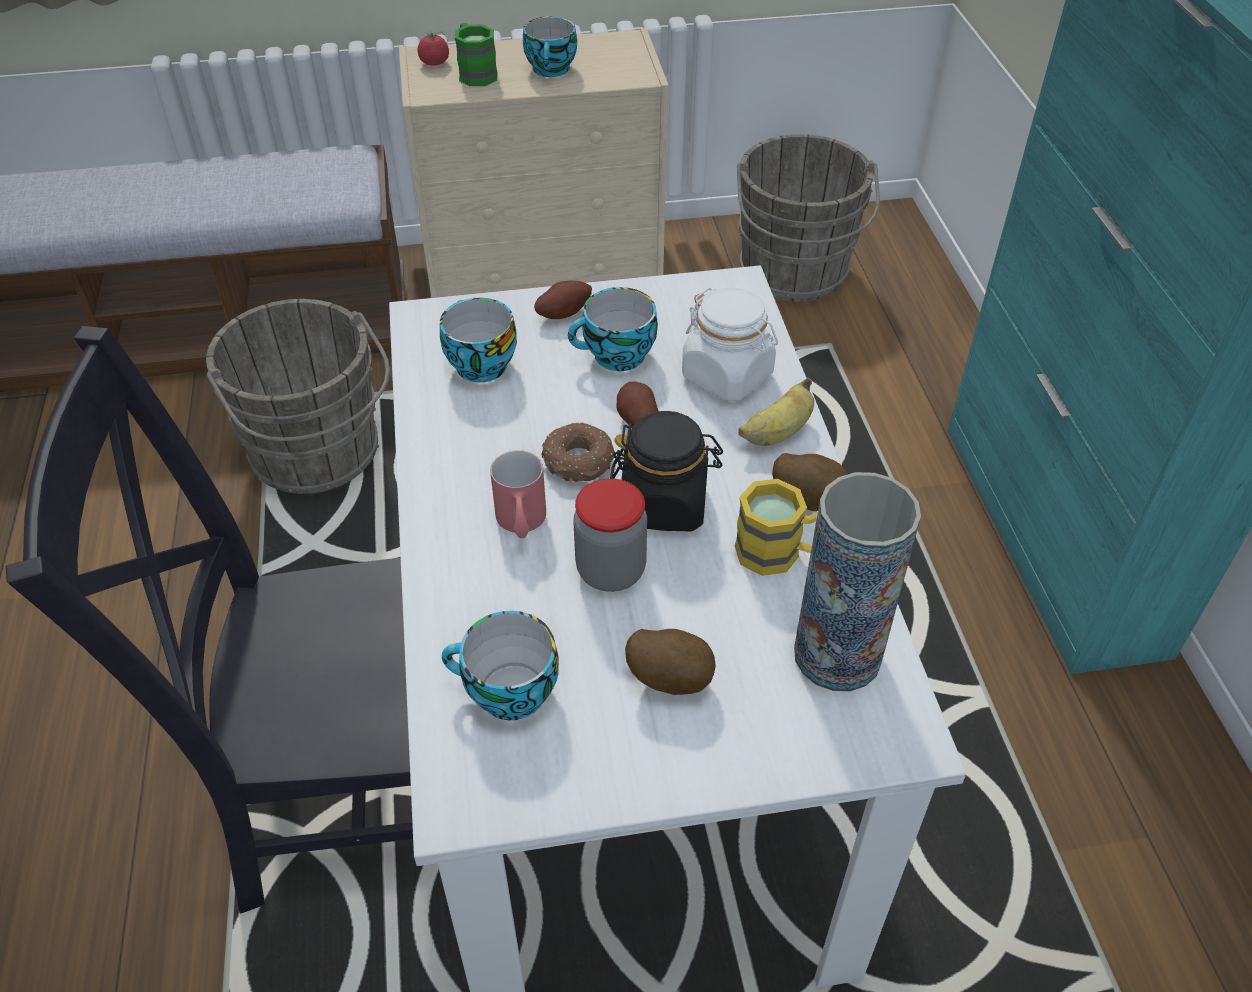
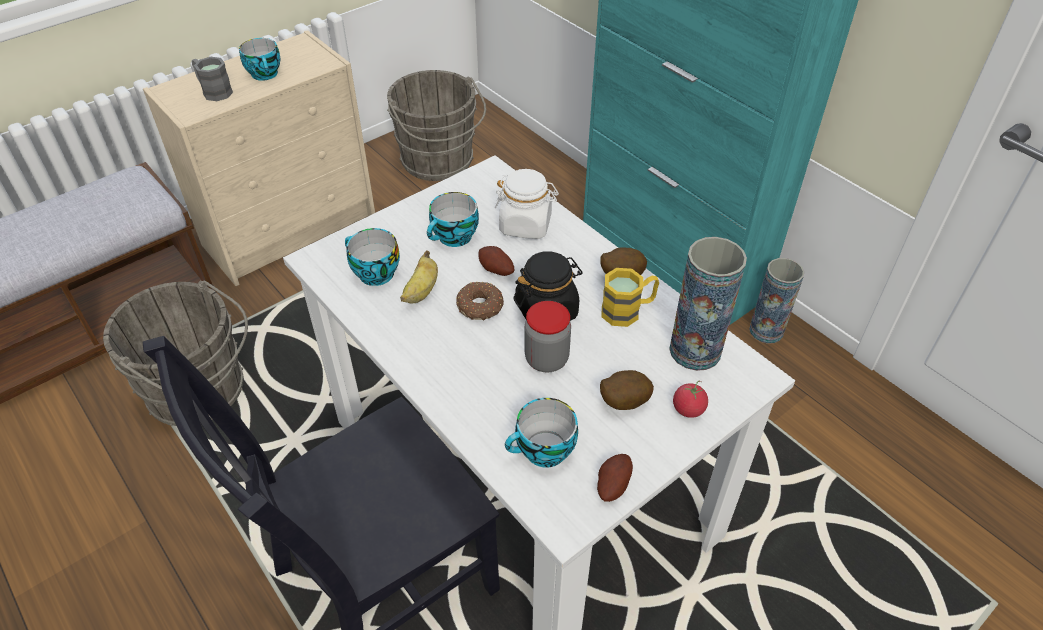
camera: 30 degrees left, 0 degrees up
(434, 63) = (178, 92): tomato -> tomato (688, 409)
(475, 72) = (213, 91): green mug -> grey mug
(521, 525) = (476, 356): red mug -> none
(563, 312) = (401, 223): potato -> potato (612, 485)
(777, 434) = (577, 247): banana -> banana (421, 291)
(1141, 707) = (766, 330): none -> vase

